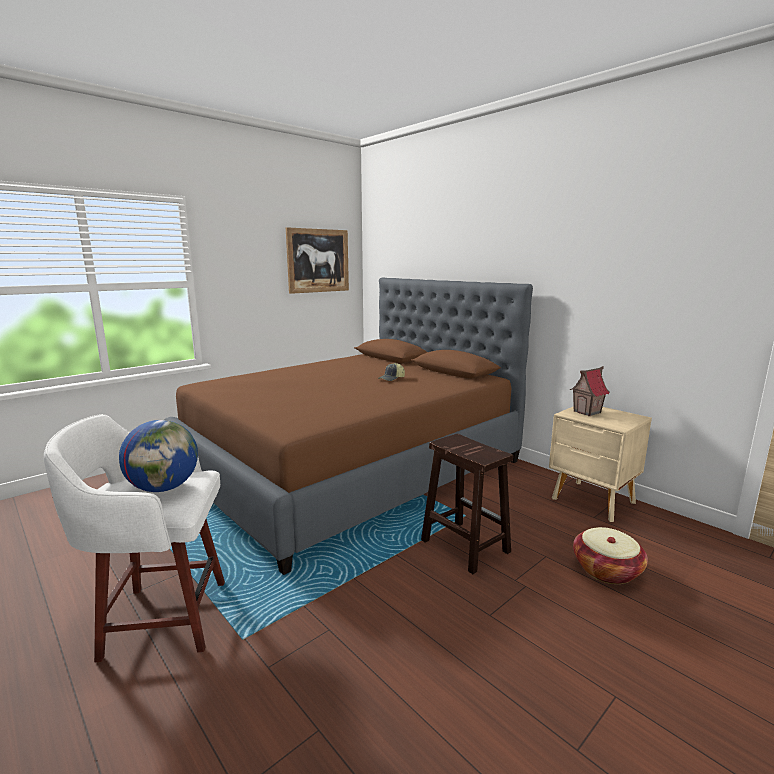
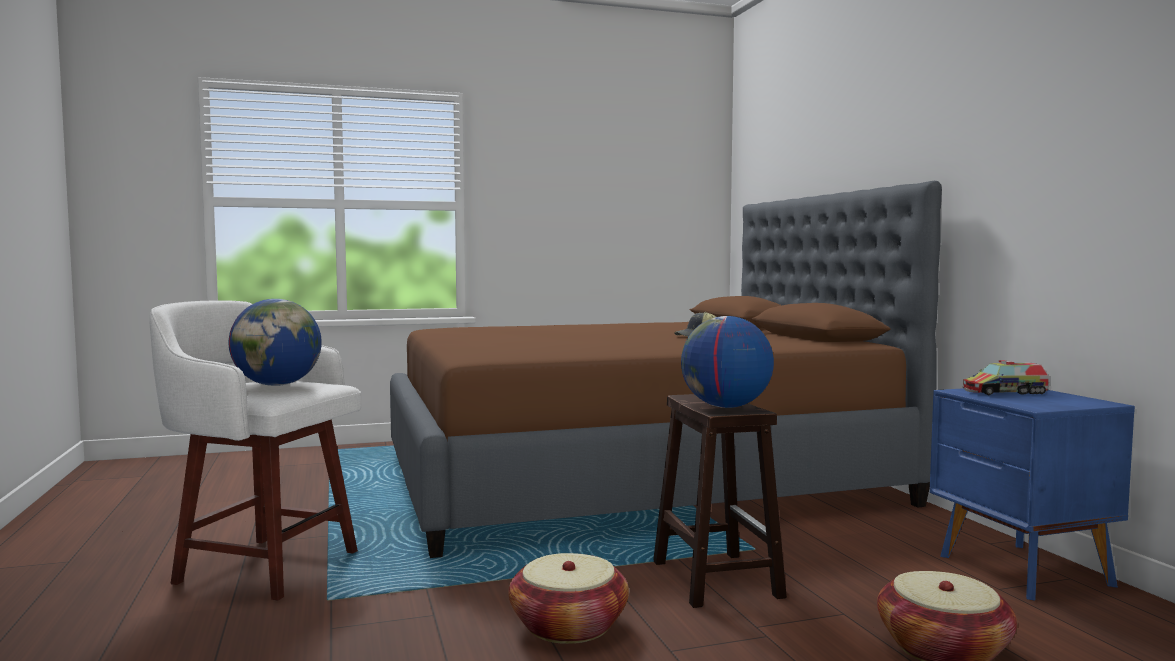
camera: 25 degrees right, 10 degrees down
(318, 260) = (653, 182): picture -> none
(419, 613) = (568, 626): none -> basket
(479, 451) = (725, 407): none -> globe
(587, 412) = (1004, 392): toy house -> toy truck
(593, 501) = (1023, 571): beige nightstand -> blue nightstand

